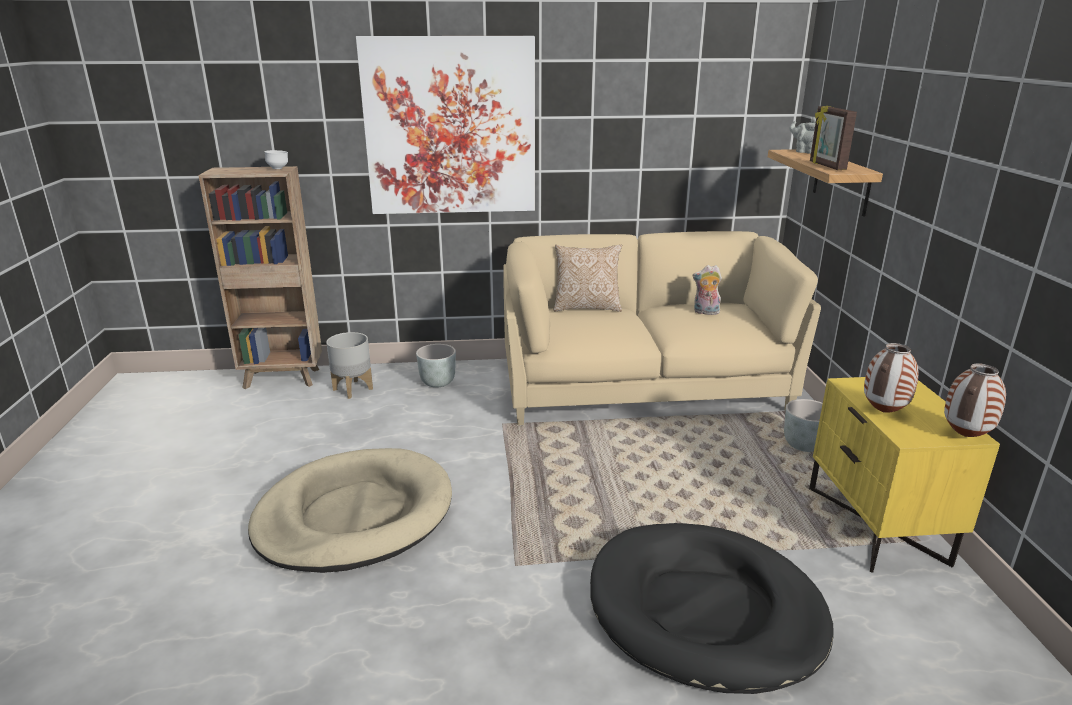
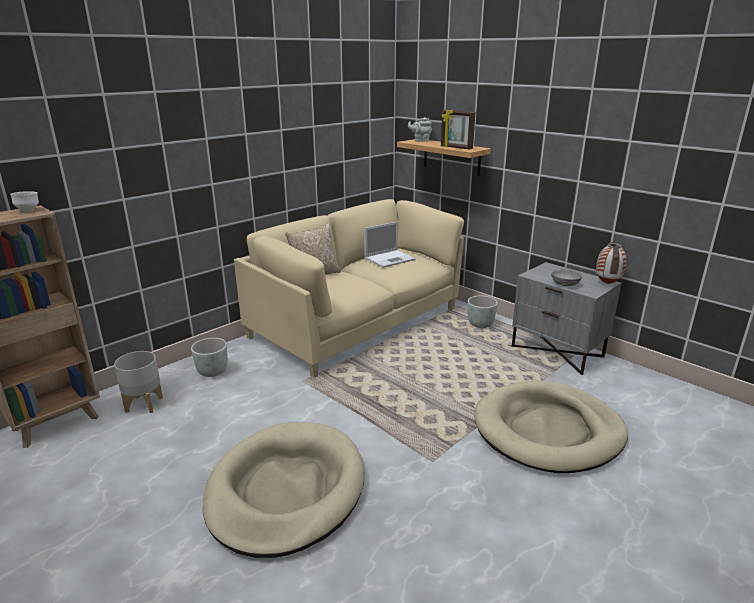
camera: 40 degrees left, 0 degrees up
(450, 127) = (179, 149): picture -> none
(705, 312) = (390, 259): plush toy -> laptop
(705, 610) = (548, 430): black dog bed -> beige dog bed
(878, 525) = (558, 351): yellow nightstand -> grey nightstand
(884, 412) = (565, 284): vase -> grey bowl

